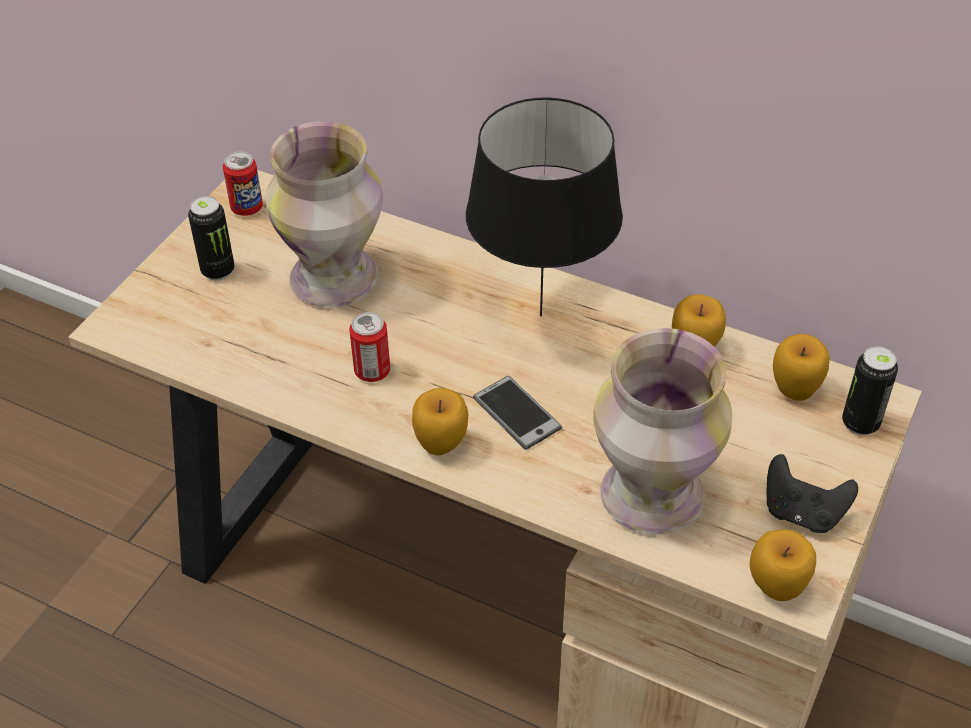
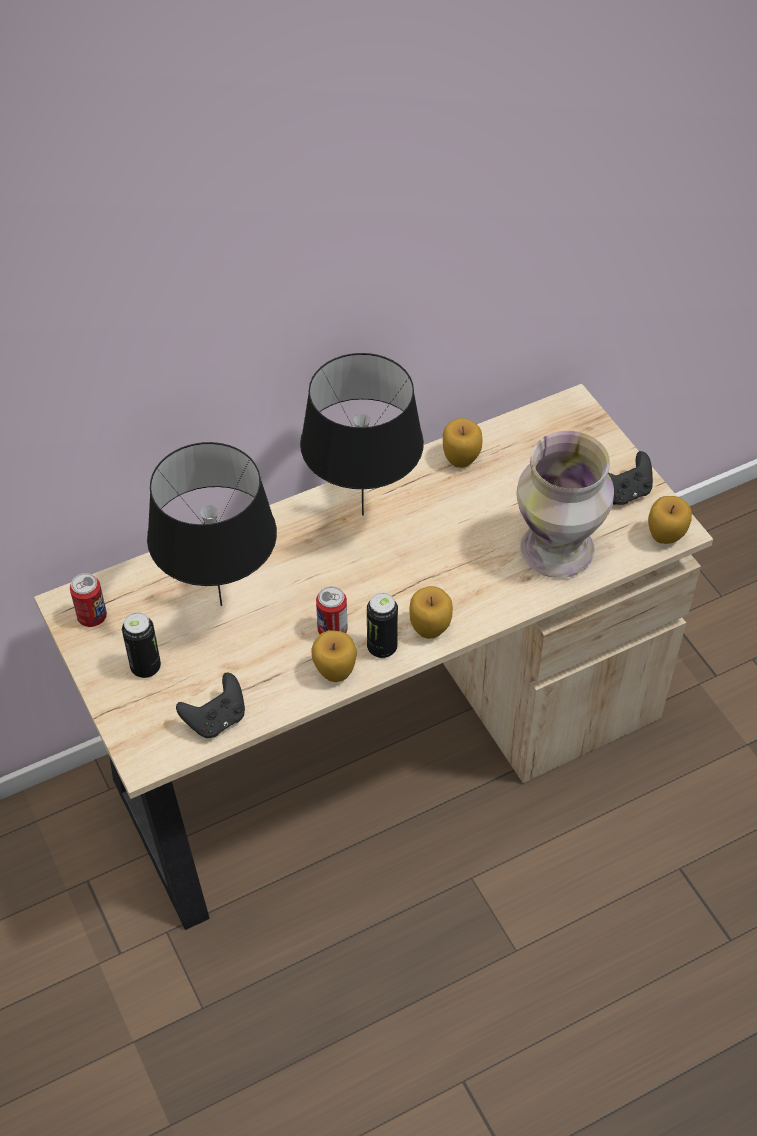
camera: 55 degrees left, 5 degrees up
(194, 348) = (216, 720): none -> black game controller
(333, 280) = (222, 606): vase -> black table lamp
(516, 413) = (437, 576): phone -> none
(794, 389) = (533, 436): apple -> apple (334, 672)
(860, 423) = (582, 425): can -> can (382, 648)

